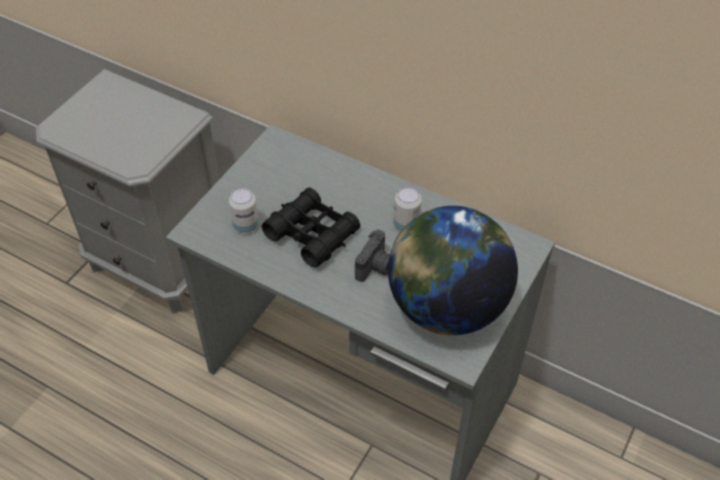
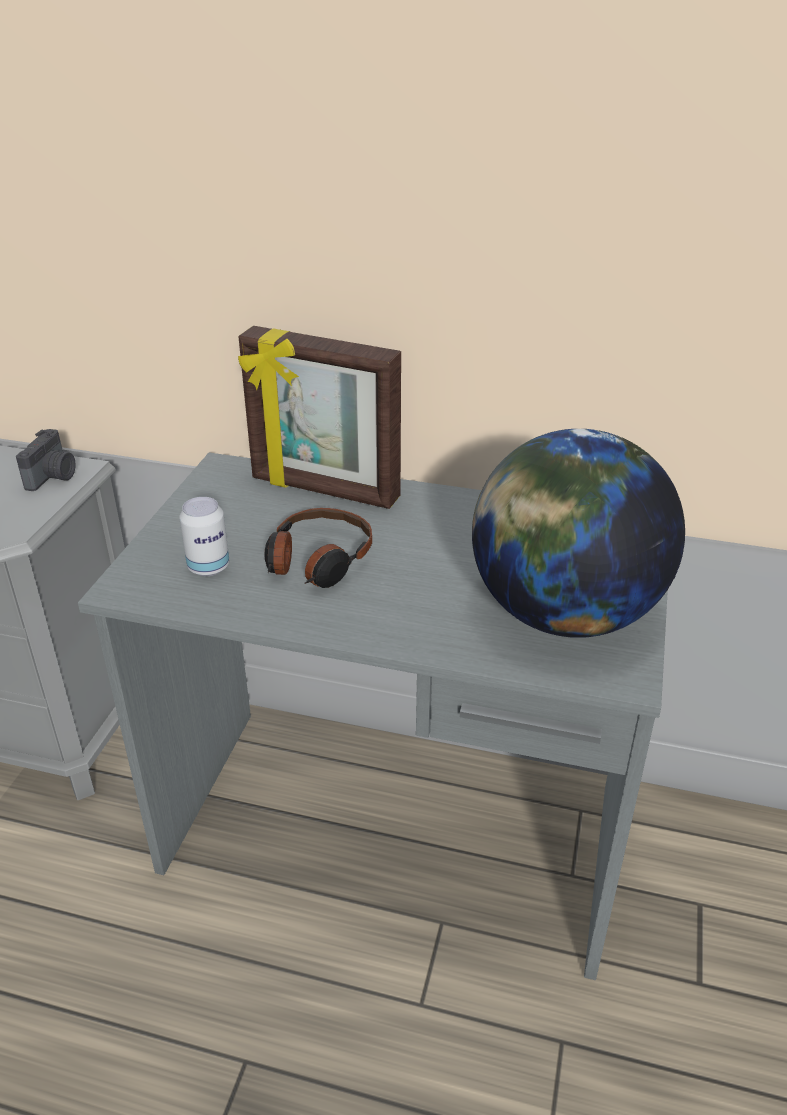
camera: 15 degrees left, 15 degrees down
(312, 234) = (317, 561): black binoculars -> headphones
(334, 174) = (324, 490): none -> picture frame
(376, 267) = (433, 584): camera -> camera (53, 477)
(406, 224) = (454, 529): can -> none

